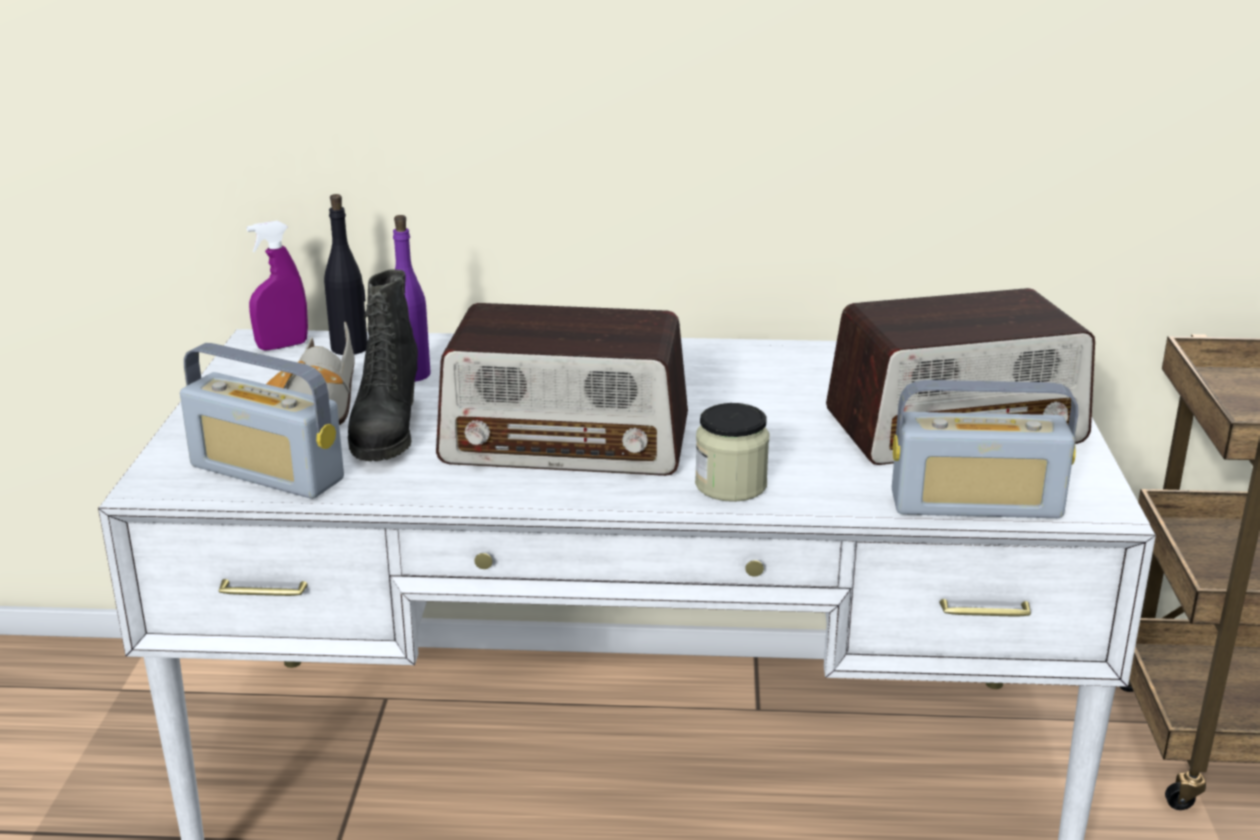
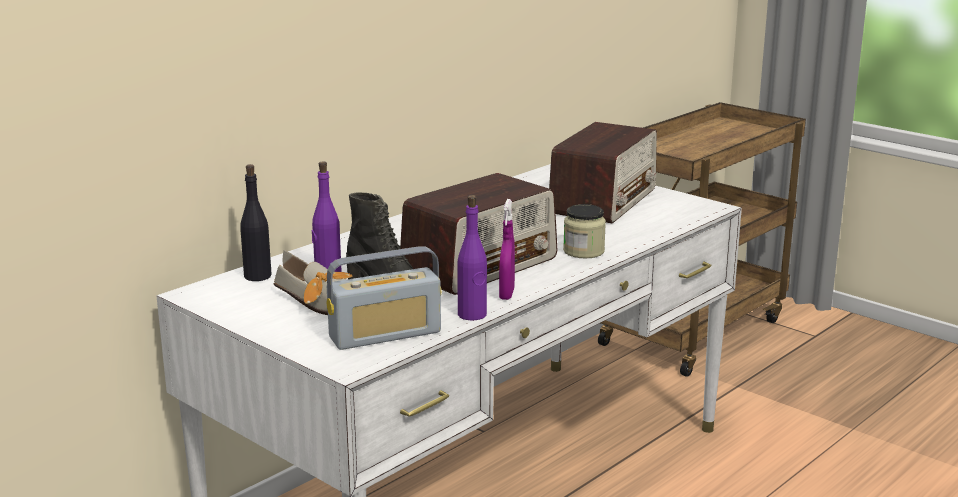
camera: 50 degrees left, 5 degrees down
(282, 346) = (214, 290): purple spray bottle -> purple spray bottle (506, 294)
(395, 498) = (472, 315): none -> purple bottle
(976, 505) = (674, 221): radio -> none

